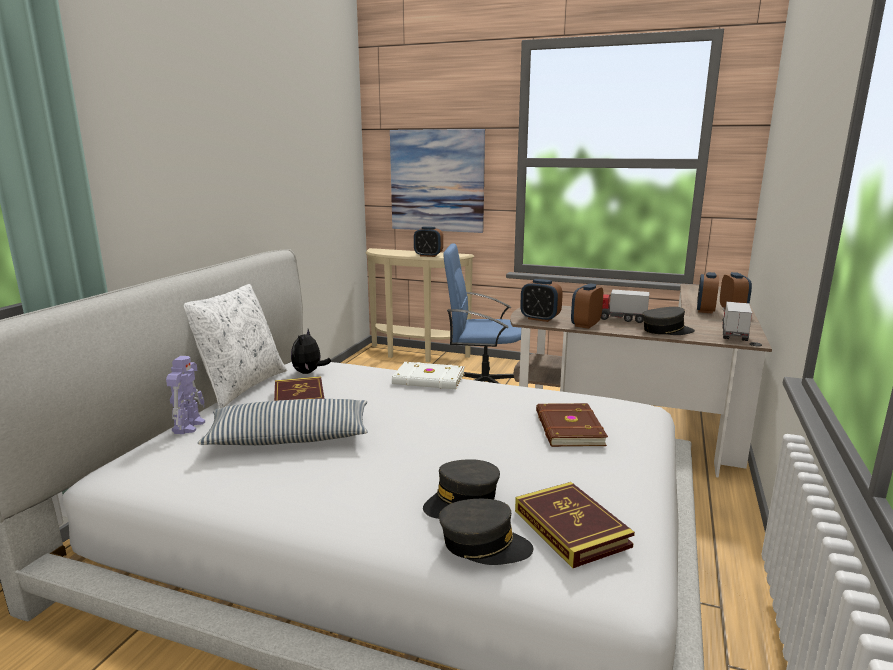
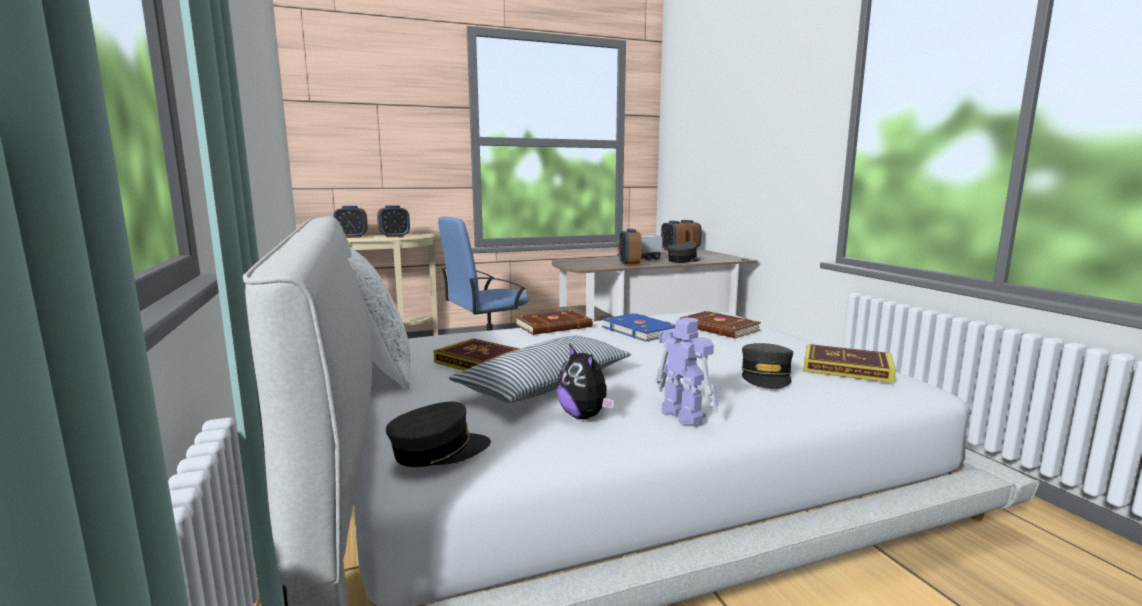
camera: 40 degrees left, 5 degrees down
(189, 426) = (412, 409): toy robot -> toy robot (682, 414)
(309, 372) = (428, 345): plush toy -> plush toy (584, 416)
(429, 380) = (554, 326): white book -> brown book
(437, 181) = (386, 159): picture -> none
(484, 545) = (833, 391): grey cap -> grey cap (439, 451)
(486, 407) = (641, 330): none -> blue book
(540, 318) = (589, 265): alarm clock -> alarm clock (352, 237)
(734, 334) = (722, 257): toy truck -> none

